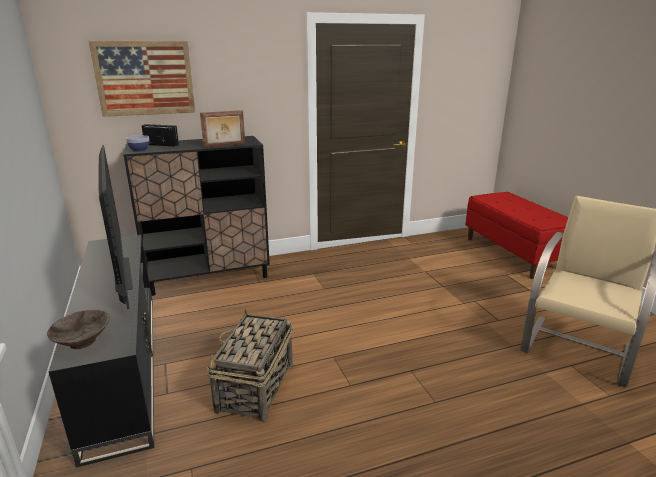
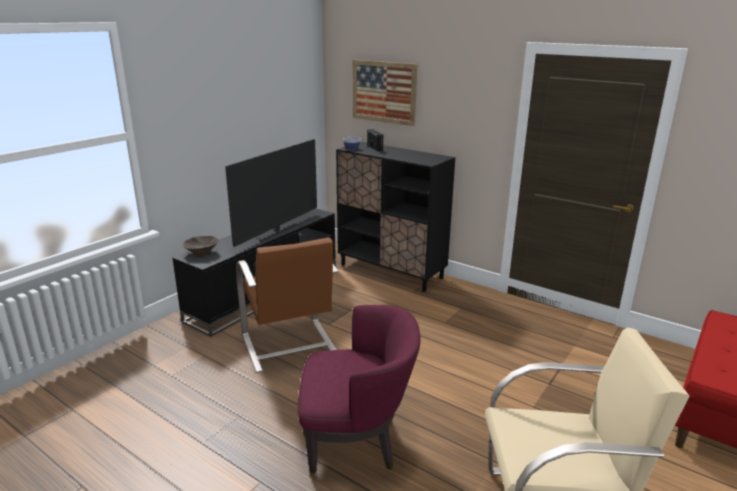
camera: 55 degrees right, 0 degrees up
(225, 146) = (405, 160): picture frame -> none
(255, 387) = (289, 345): basket -> brown armchair
(446, 403) = (357, 439): none -> purple armchair

